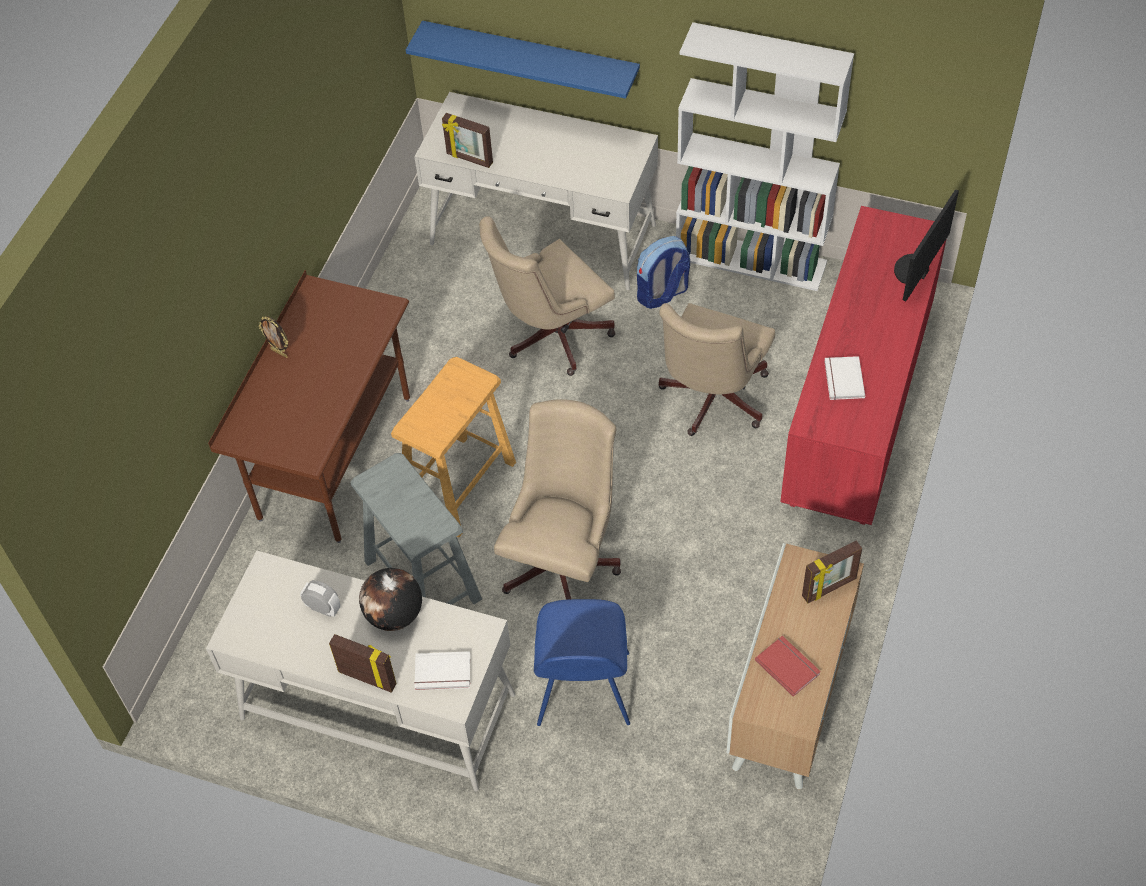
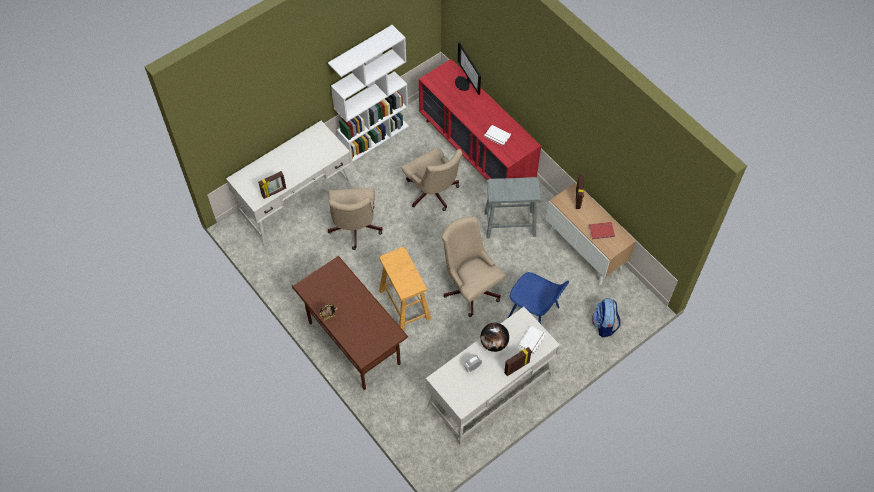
camera: 60 degrees left, 5 degrees up
(423, 581) = (442, 343): grey stool -> grey stool (510, 223)
(530, 57) = (259, 133): blue shelf -> none
(662, 294) = (365, 178): backpack -> backpack (604, 325)

